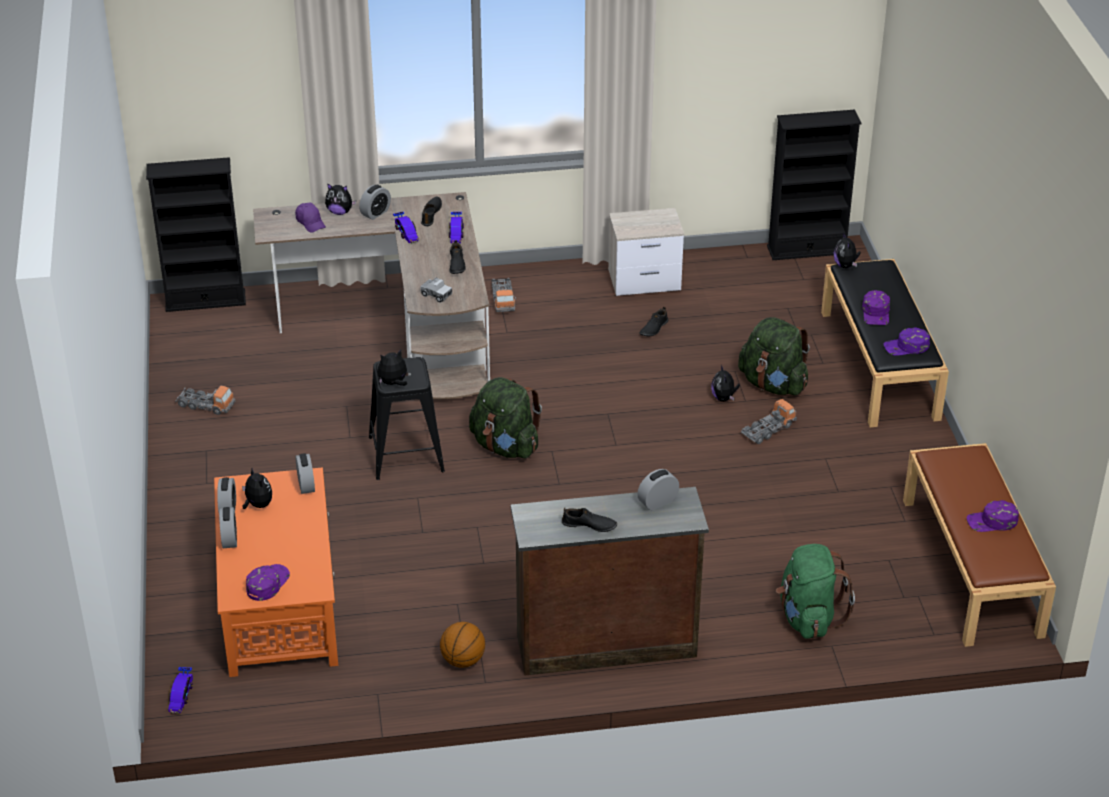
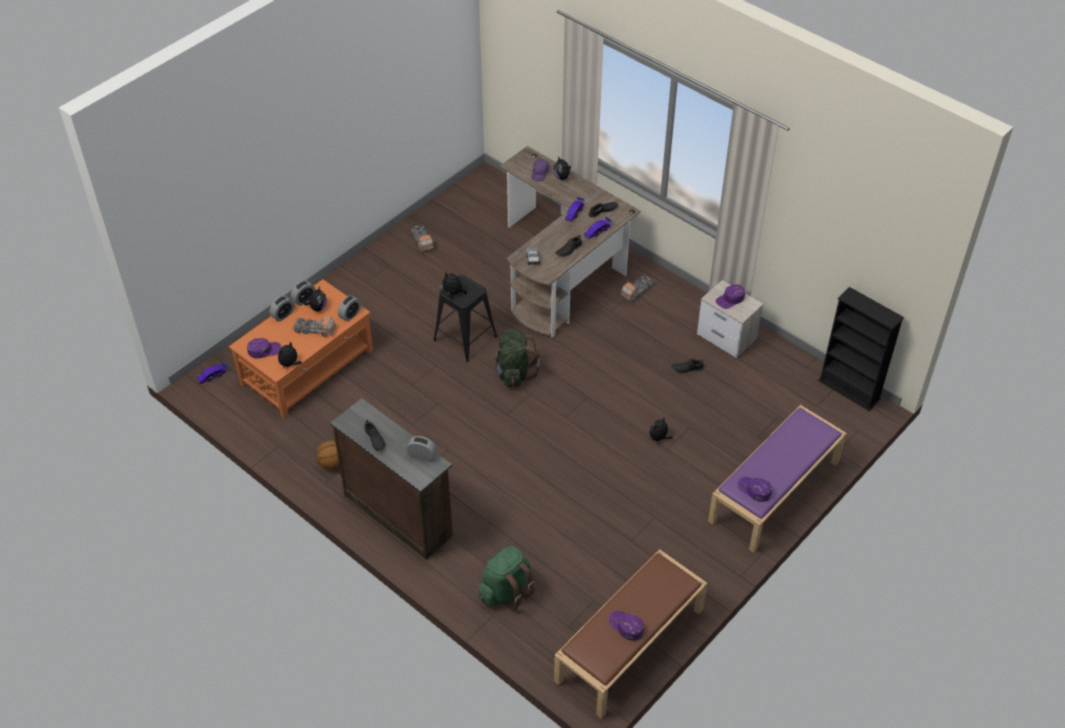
camera: 50 degrees right, 10 degrees up
(205, 300) = (502, 183): black bookcase -> none
(375, 213) = (577, 190): alarm clock -> none
(768, 430) = (652, 475): toy truck -> toy truck (314, 329)
(773, 384) = (697, 453): green backpack -> none
(845, 265) = (804, 414): plush toy -> plush toy (289, 364)
(876, 313) = (772, 456): purple cap -> purple cap (730, 299)
(880, 365) = (774, 492): black bench -> purple bench

